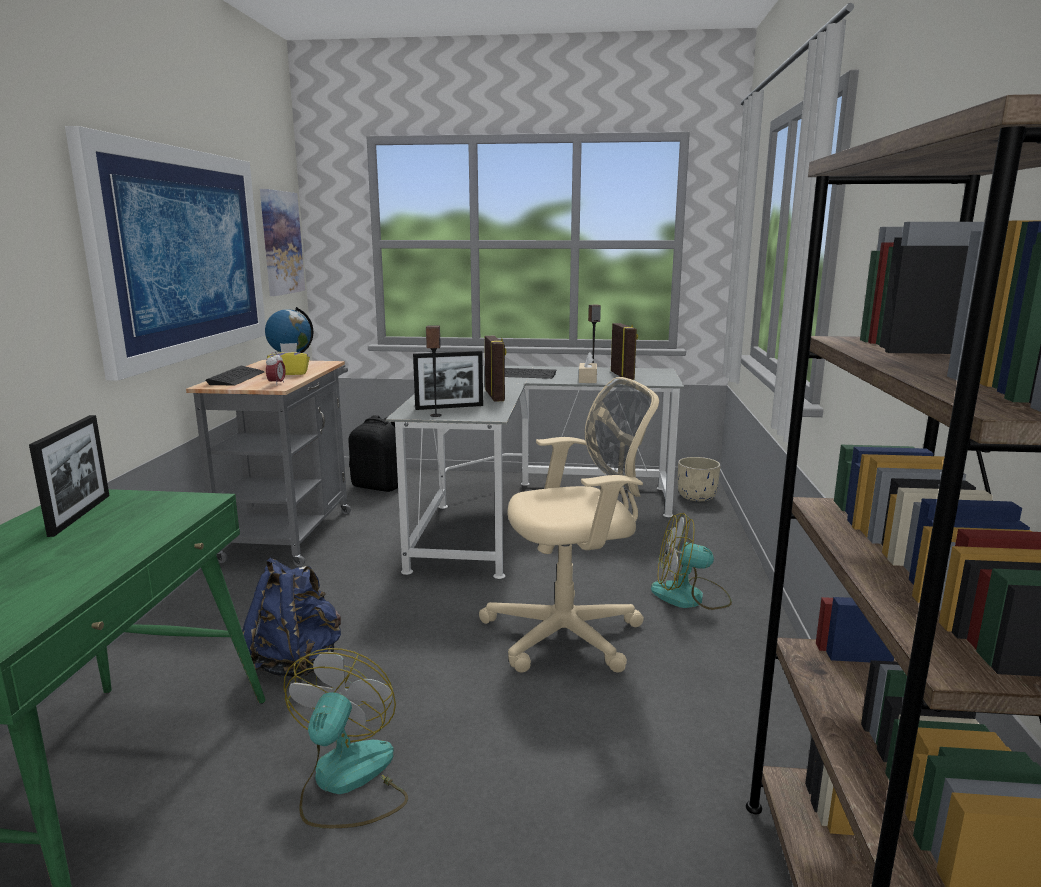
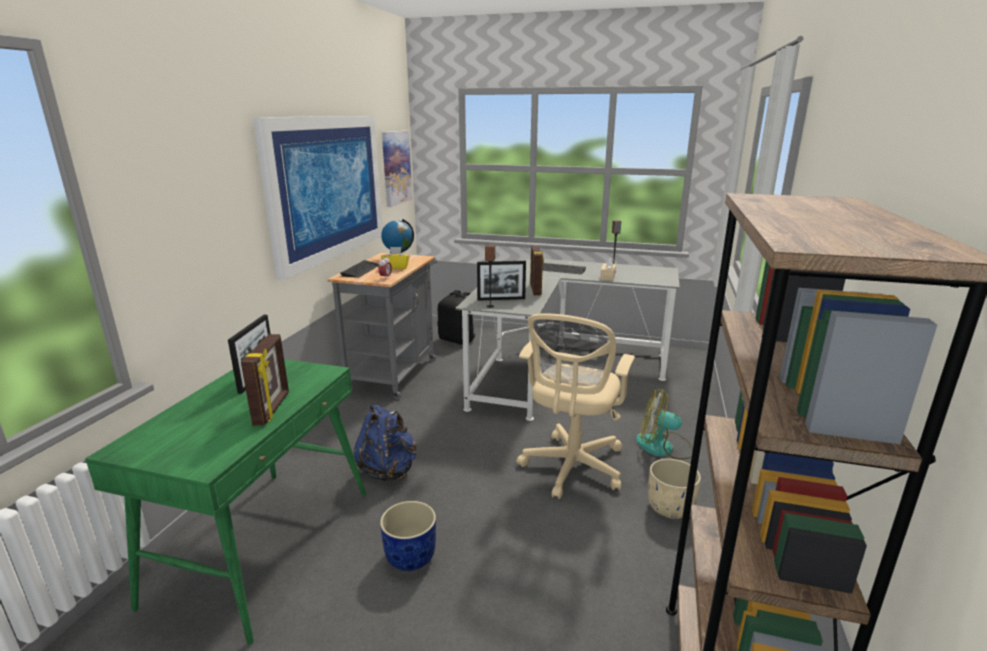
camera: 10 degrees right, 5 degrees up
(347, 781) = (410, 556): fan -> blue planter
(571, 634) = (571, 468): beige office chair -> beige office chair turned 120 degrees clockwise
(623, 376) = (635, 274): picture frame -> picture frame (273, 409)
(697, 497) = (688, 365): beige planter -> beige planter (670, 508)

